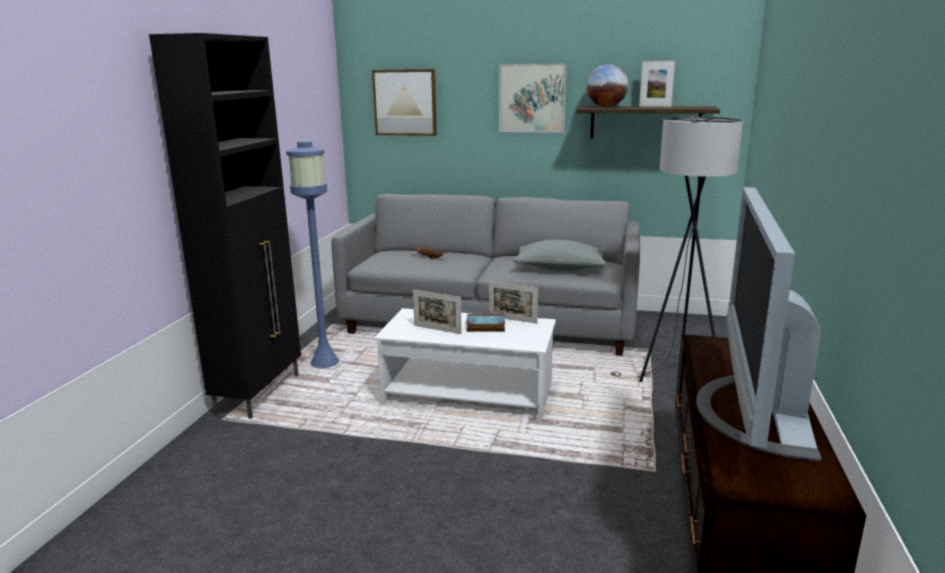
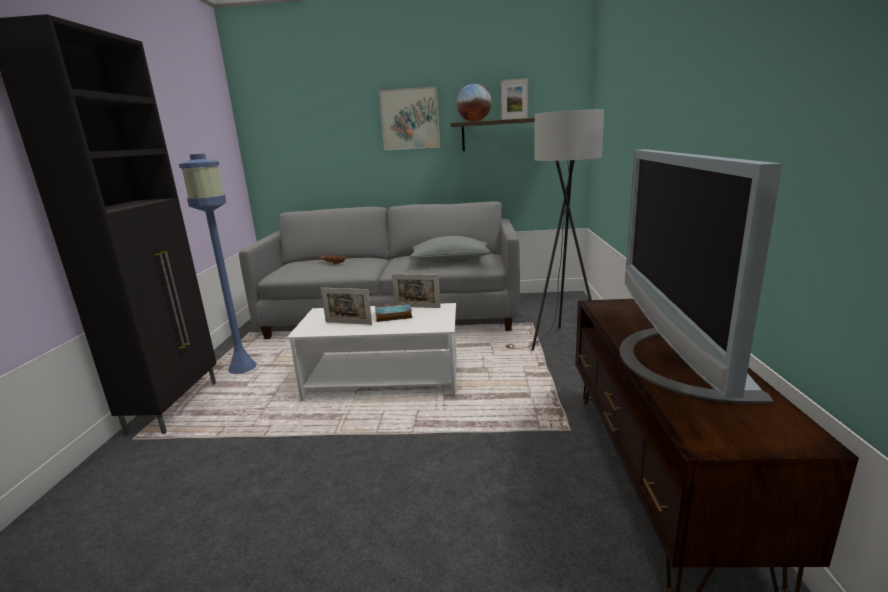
camera: 10 degrees left, 0 degrees up
(405, 102) = (297, 129): picture -> none

